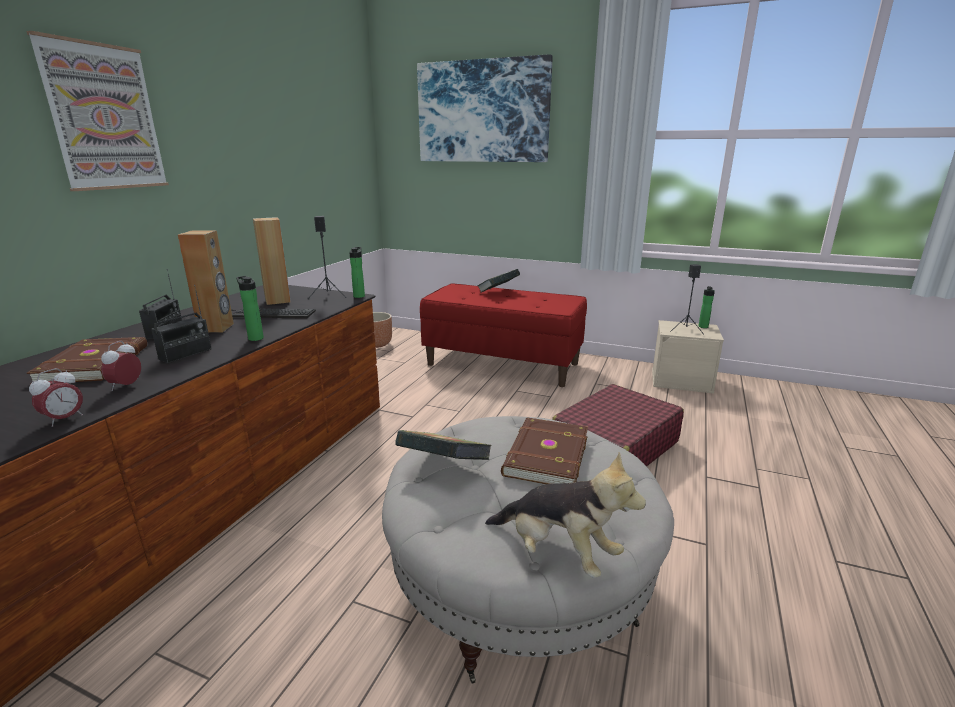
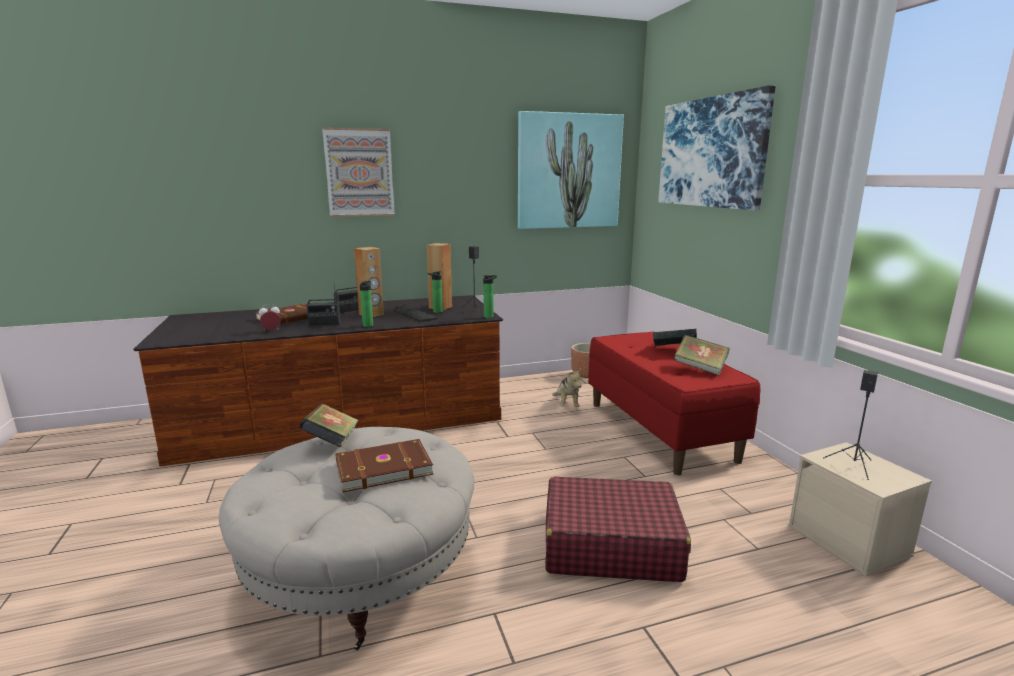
camera: 50 degrees right, 5 degrees down
(64, 419) = (226, 337): alarm clock -> none
(329, 128) = (568, 171): none -> picture
(543, 299) = (700, 368): none -> book
(558, 552) = (261, 511): plush toy -> plush toy (567, 404)
(703, 327) = (895, 474): bottle -> bottle (436, 312)

